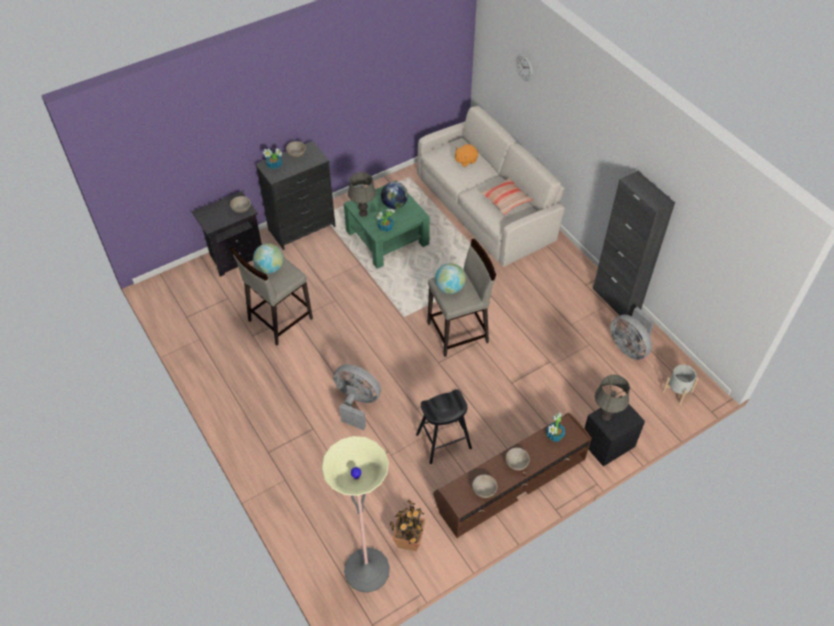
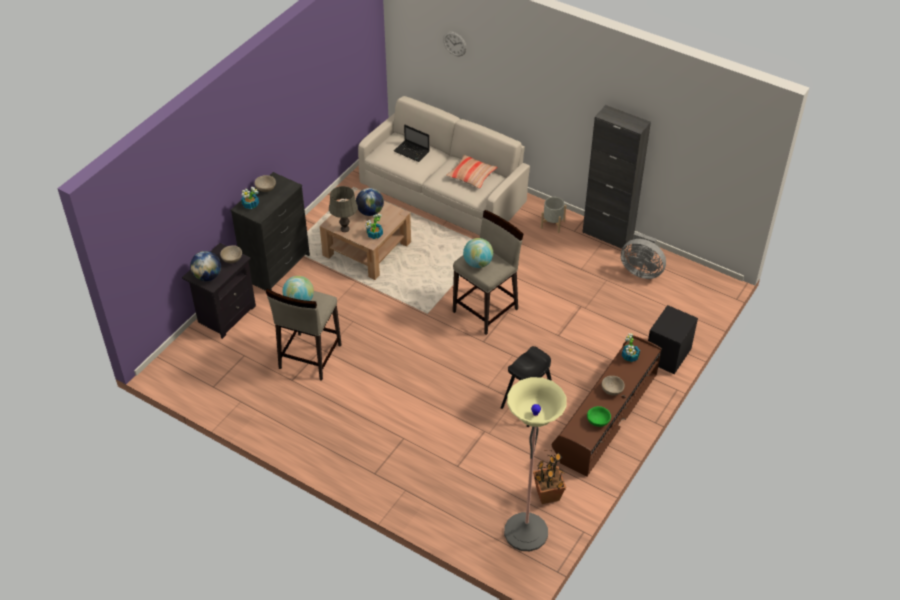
camera: 25 degrees left, 5 degrees down
(212, 218) = (207, 276): none -> globe
(357, 403) = (430, 402): grey fan -> none
(387, 237) = (367, 249): green coffee table -> brown coffee table
(465, 160) = (412, 152): orange plush toy -> laptop
(484, 490) = (598, 421): beige bowl -> green bowl
(606, 416) = (665, 325): grey table lamp -> none
(677, 391) = (700, 293): grey planter -> grey planter (552, 224)

